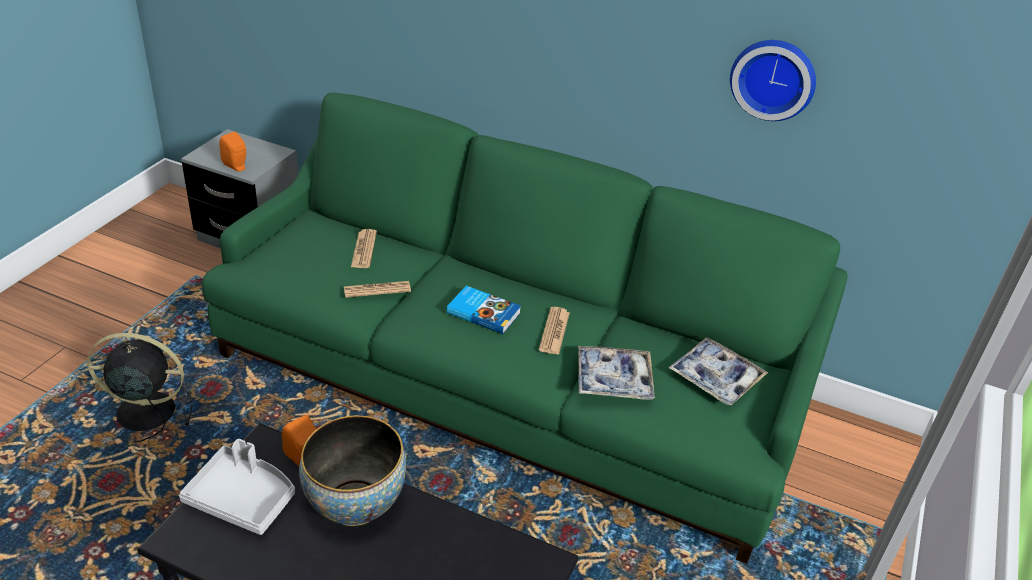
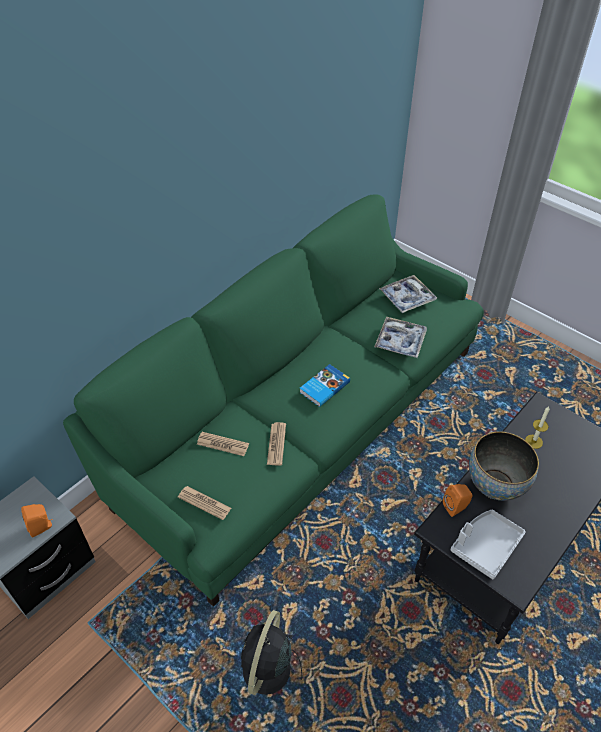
camera: 70 degrees left, 10 degrees up
(458, 552) = (533, 441): none -> candle
(554, 331) = (351, 356): newspaper -> newspaper (204, 503)
(773, 78) = (314, 138): wall clock -> none

